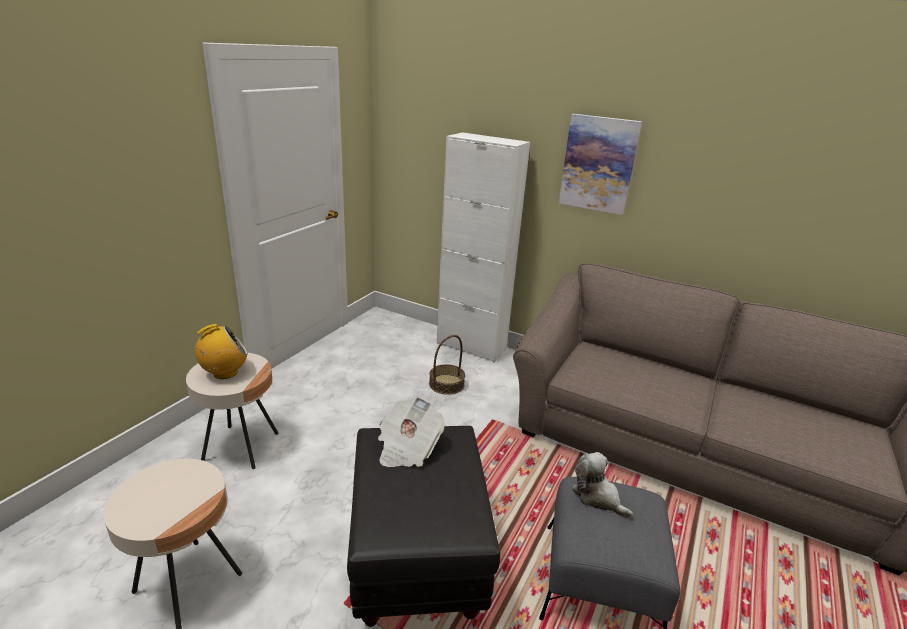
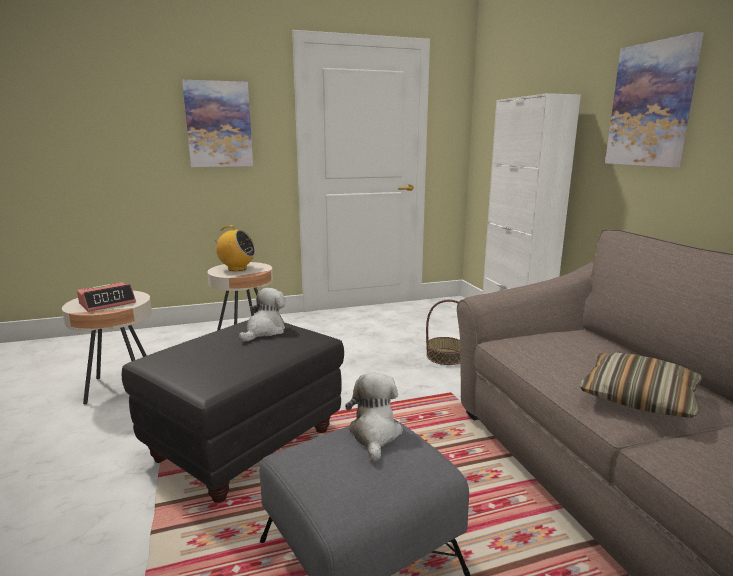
camera: 45 degrees right, 10 degrees down
(129, 185) = (219, 124): none -> picture
(175, 498) = (108, 303): none -> alarm clock
(407, 447) = (264, 331): newspaper -> plush toy
(677, 394) = (638, 397): none -> pillow

